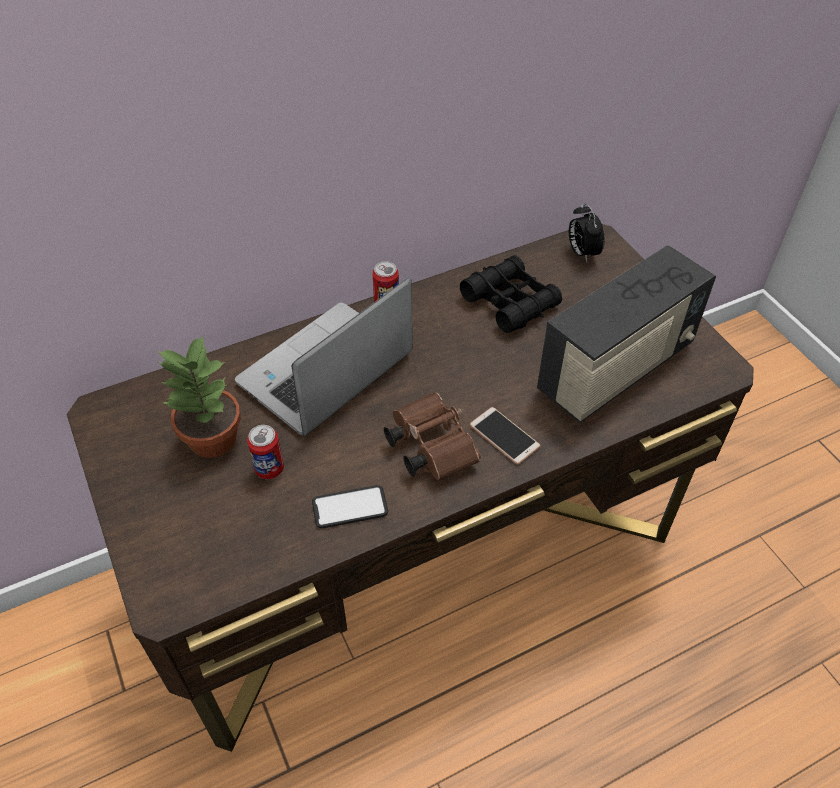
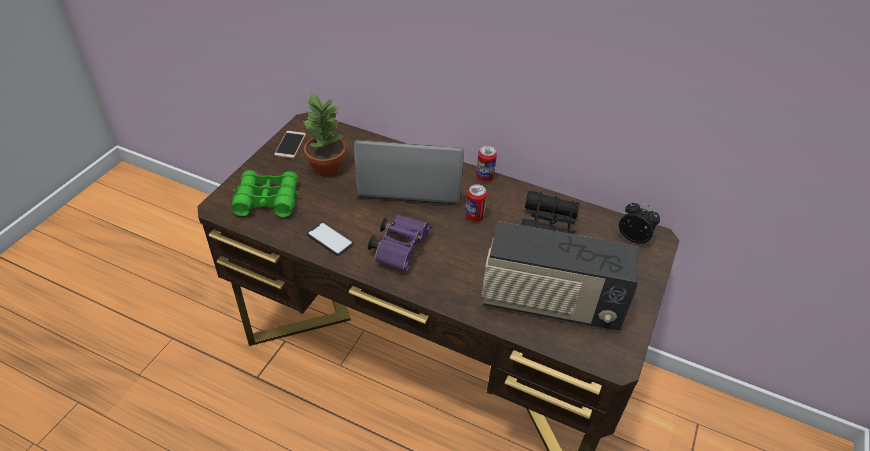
camera: 50 degrees right, 5 degrees down
(209, 538) = (267, 200): none -> green binoculars
(269, 469) = (327, 196): can -> can (474, 216)
(429, 446) = (400, 248): brown binoculars -> purple binoculars
(504, 436) = (440, 276): phone -> phone (290, 145)
(582, 253) = (634, 238): alarm clock -> alarm clock turned 90 degrees clockwise

